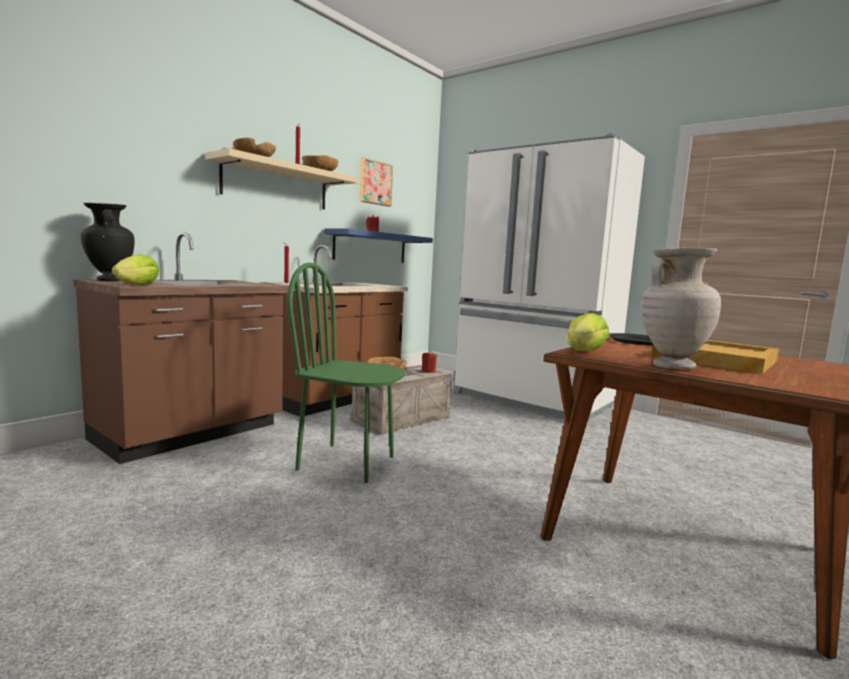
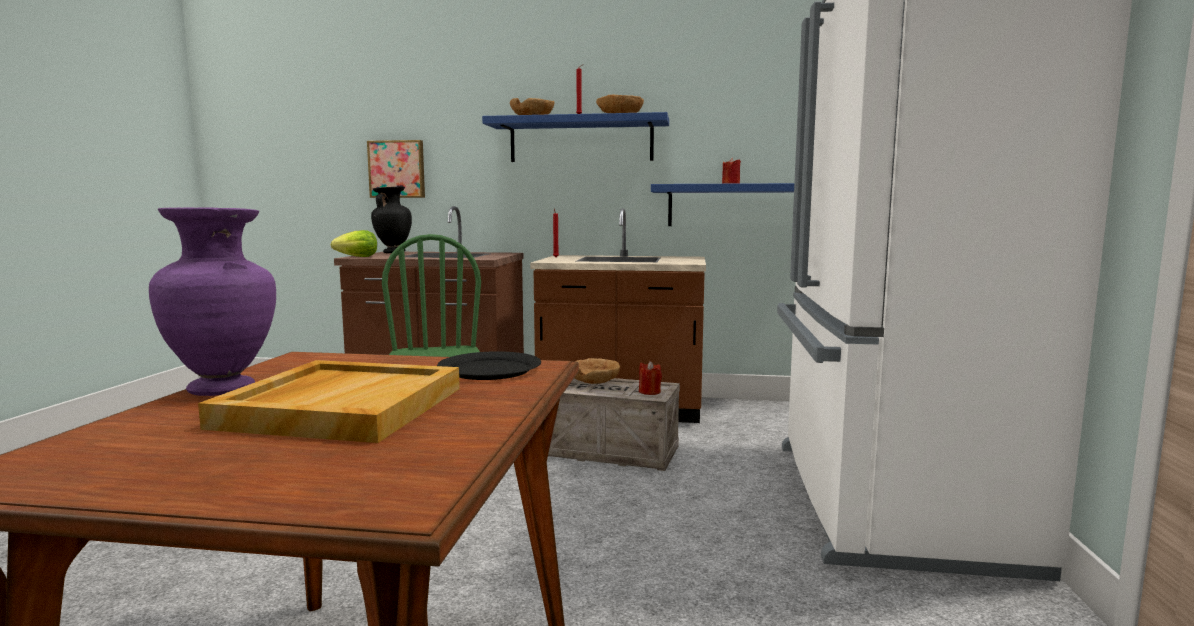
camera: 60 degrees right, 0 degrees up
(276, 185) = (581, 141): beige shelf -> blue shelf
(374, 183) = (749, 109): picture -> picture (397, 169)
(584, 352) = (313, 359): lettuce -> none
(671, 366) = (224, 390): beige vase -> purple vase

